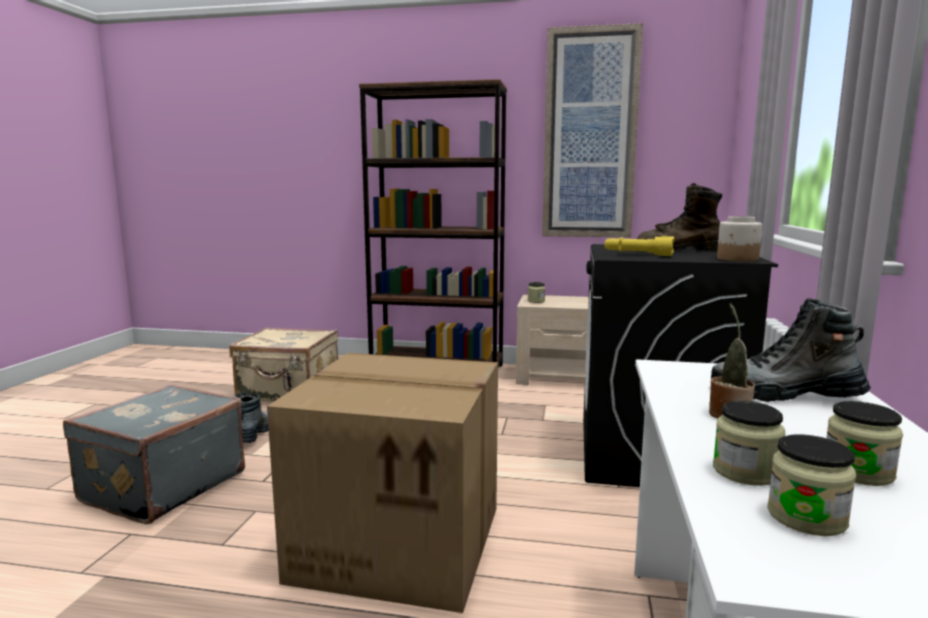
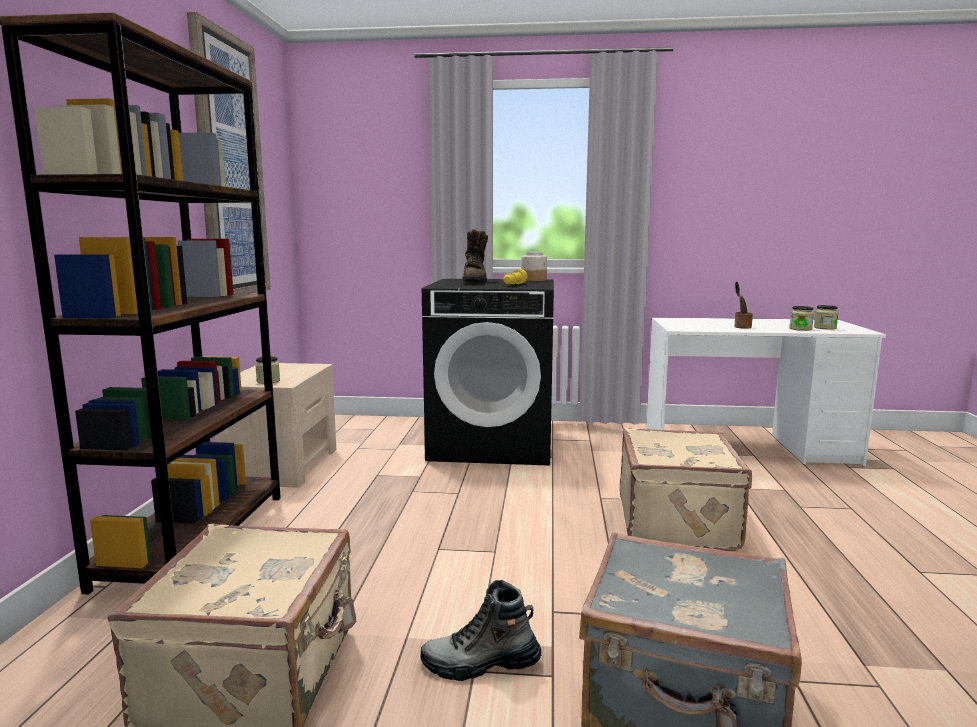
camera: 95 degrees left, 0 degrees up
(402, 541) = (678, 523): cardboard box -> beige suitcase
(785, 394) = (703, 322): boot -> none
(858, 472) = (780, 323): jar -> none

